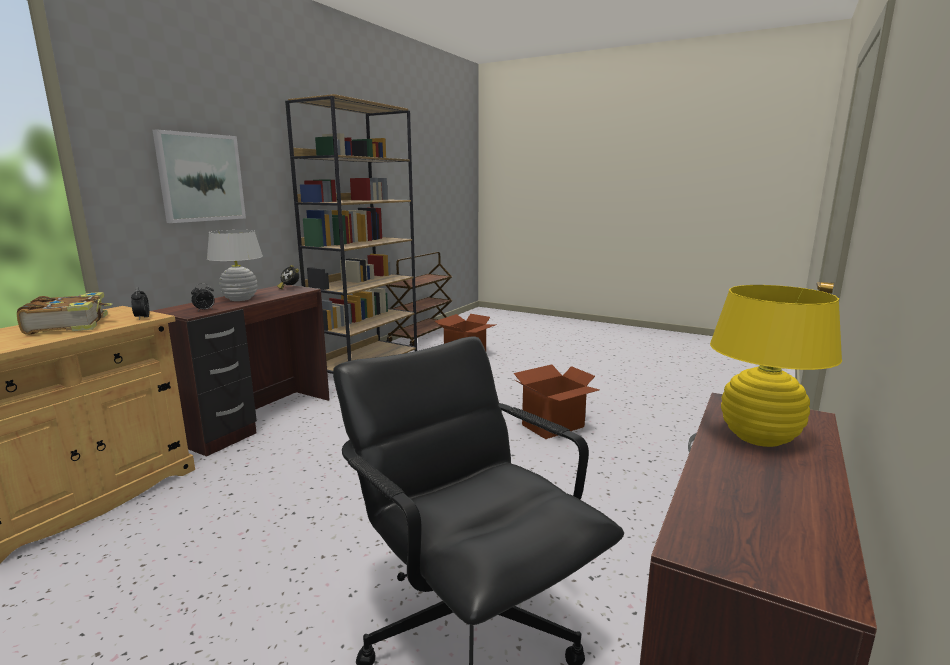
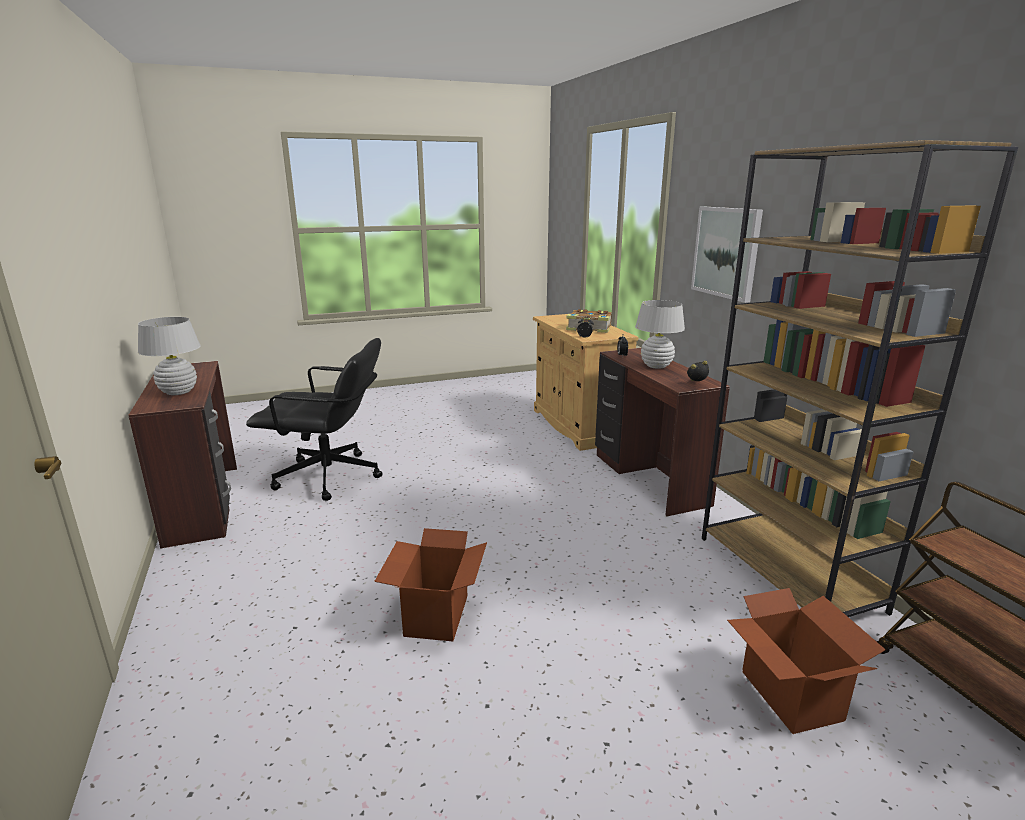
camera: 130 degrees right, 5 degrees up
(759, 437) = (178, 392): yellow table lamp -> white table lamp

